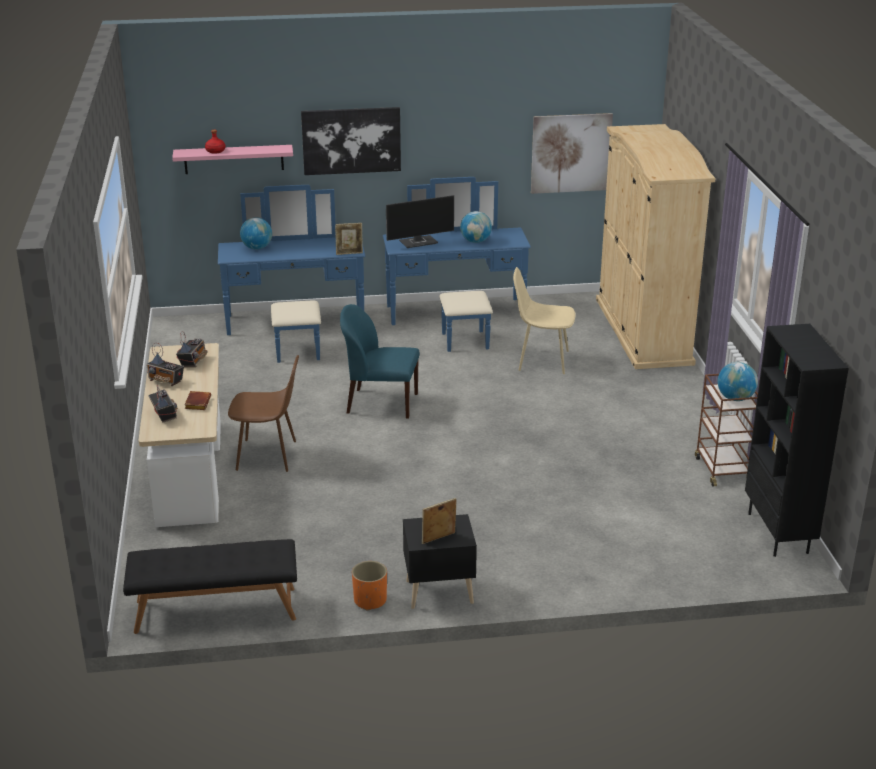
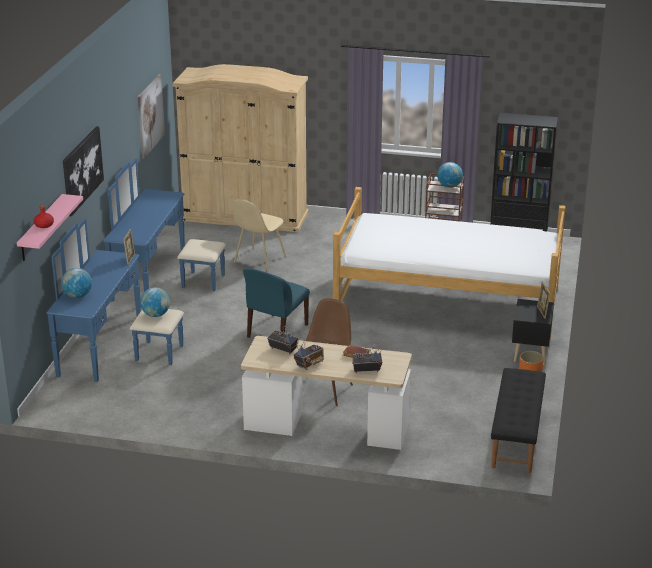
camera: 70 degrees left, 0 degrees up
(419, 242) = (135, 229): monitor -> none
(475, 241) = (156, 209): globe -> globe (156, 315)
(533, 503) = (447, 303): none -> bed

